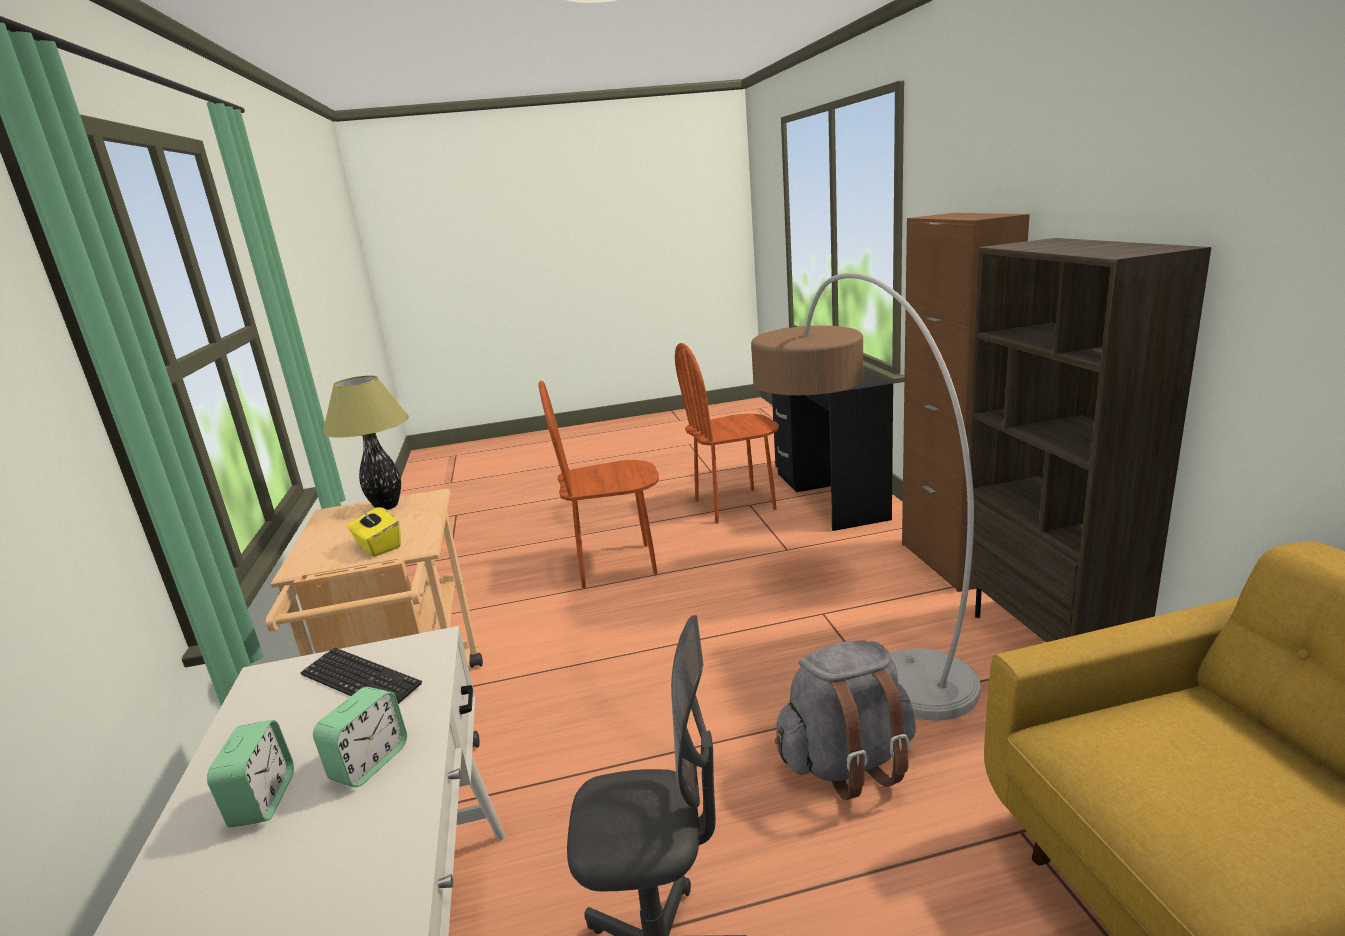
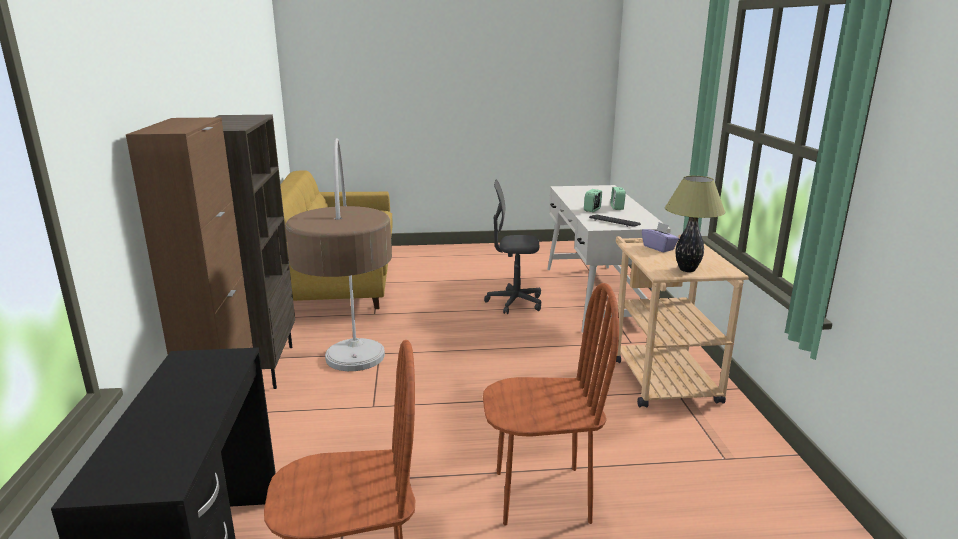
camera: 175 degrees left, 0 degrees up
(378, 546) = (659, 248): yellow tissue box -> purple tissue box
(847, 763) = (422, 336): grey backpack -> none

